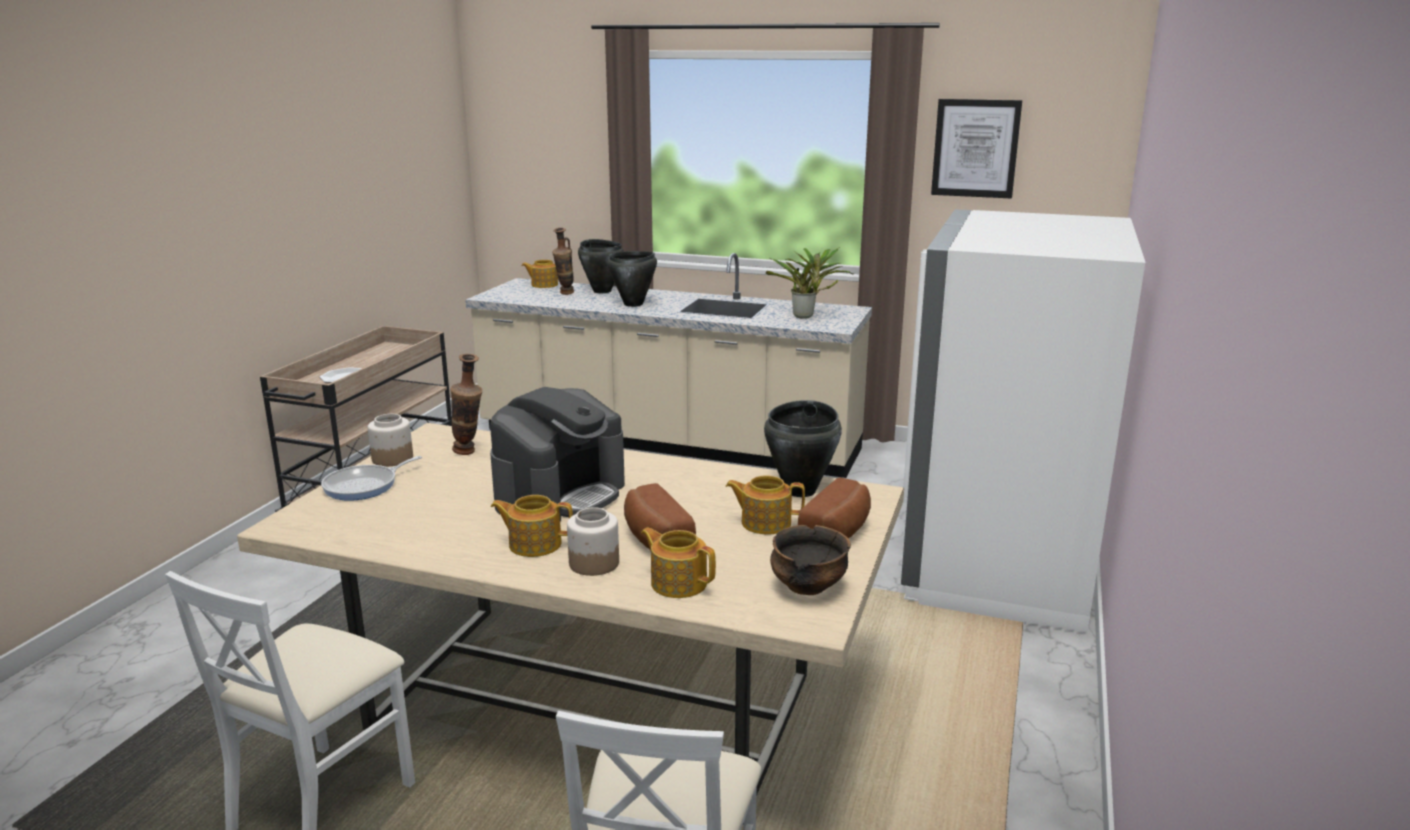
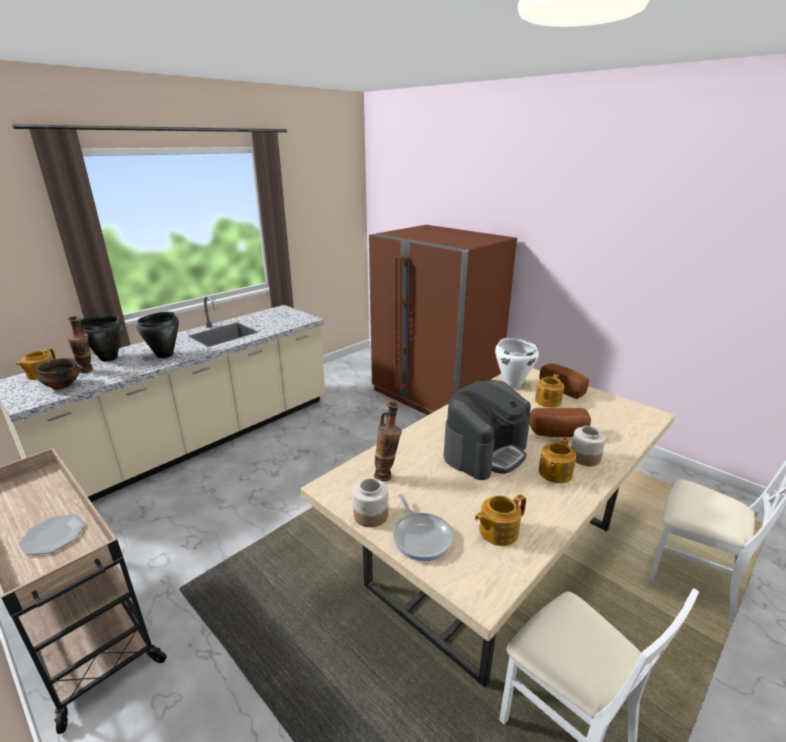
camera: 65 degrees left, 5 degrees up
(560, 495) = (485, 451): coffee machine -> coffee machine turned 75 degrees clockwise
(678, 583) = (611, 438): teapot -> teapot (497, 531)
(801, 490) = (512, 384): black cooking pot -> white cooking pot
(806, 317) = (277, 320): potted plant -> none
(807, 587) = (619, 408): bowl -> bowl (62, 386)
(975, 148) = (306, 202): picture -> none
(997, 563) = (434, 395): white fridge -> brown fridge

